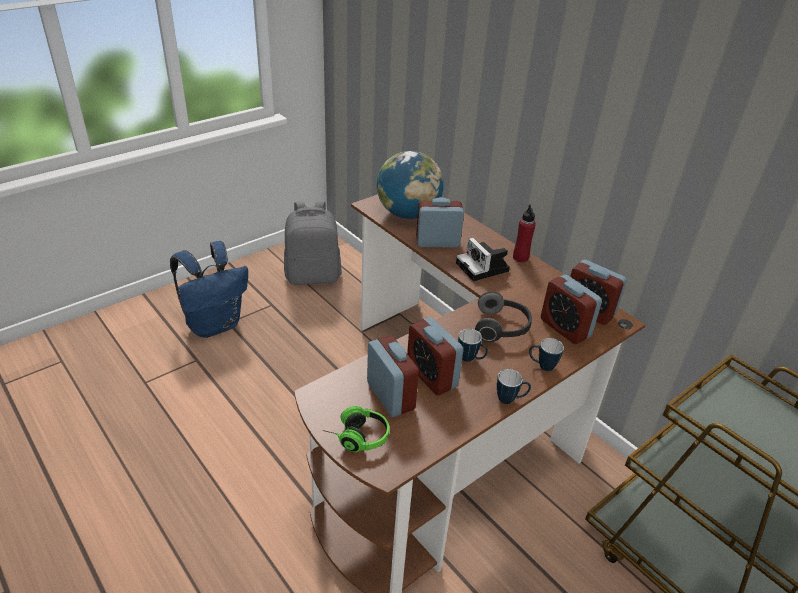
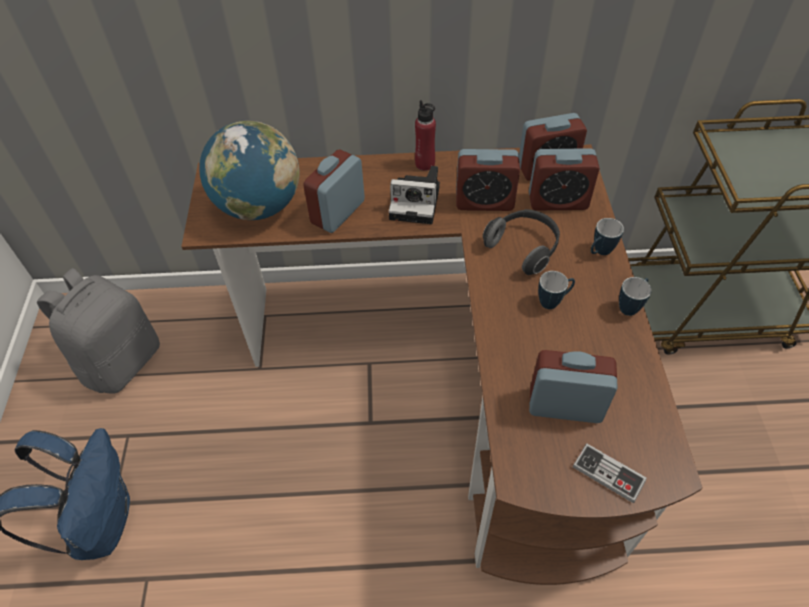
camera: 50 degrees left, 15 degrees up
(355, 436) = (608, 473): headphones -> game controller
(431, 376) = (557, 350): alarm clock -> alarm clock (484, 201)

